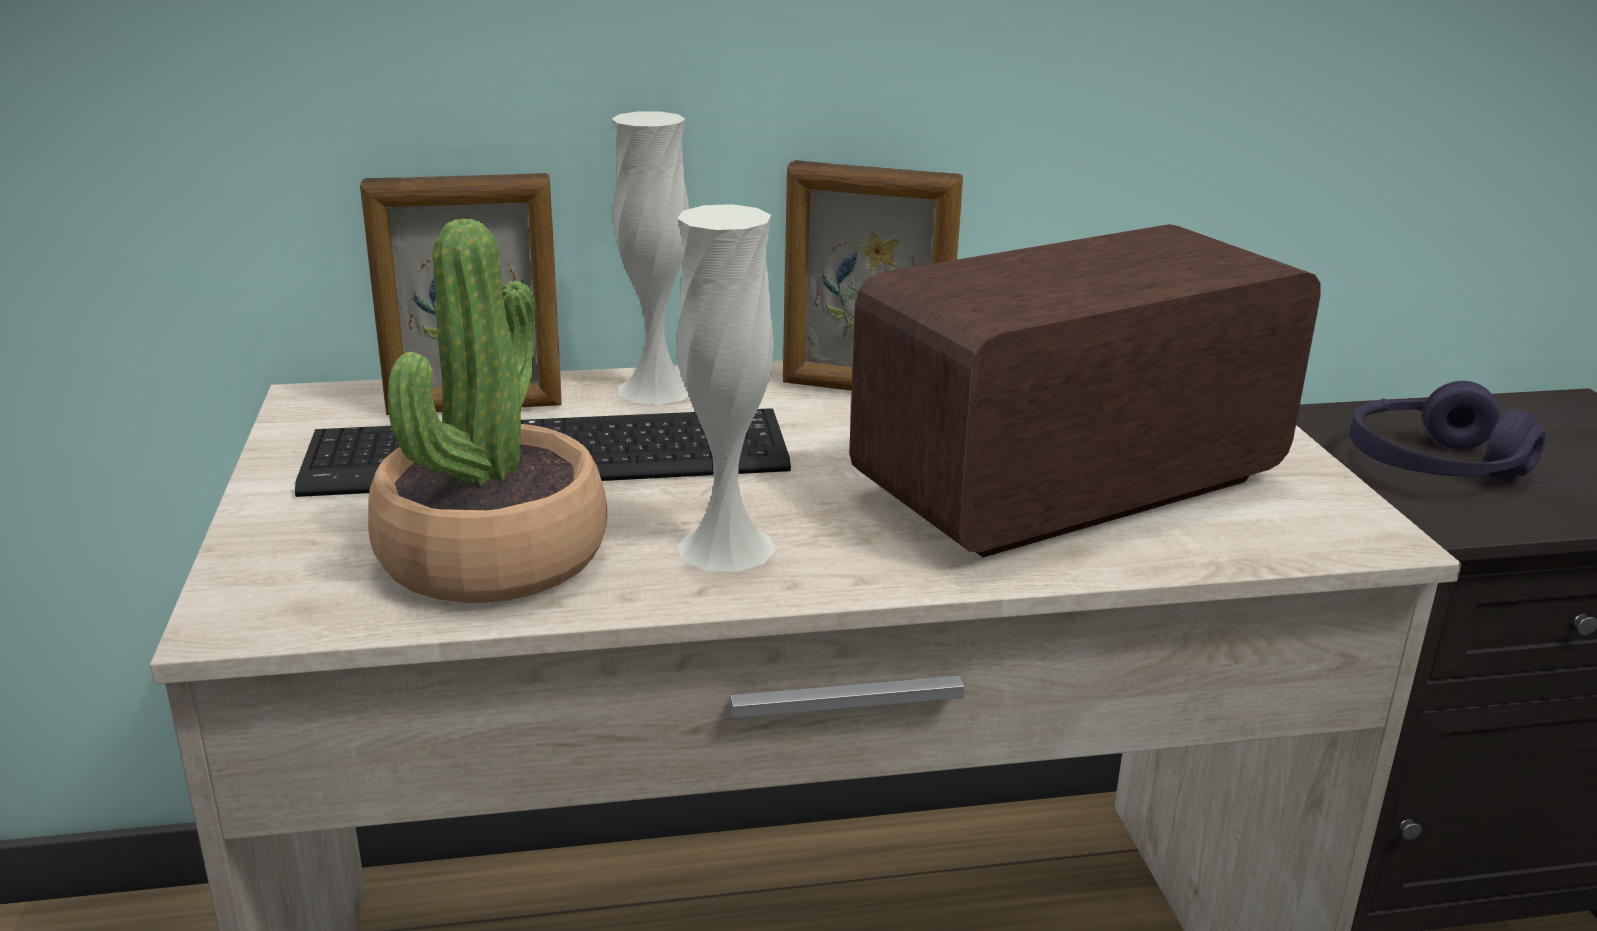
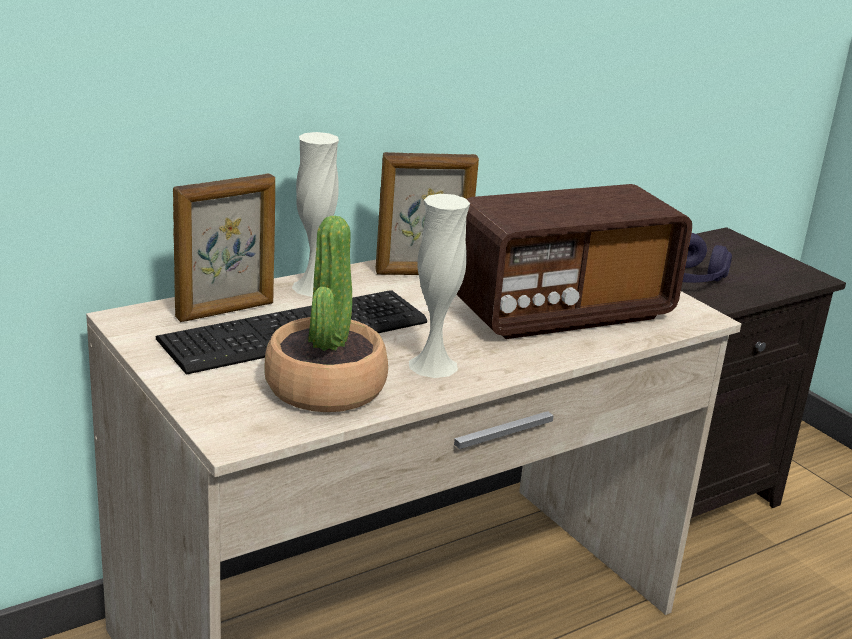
camera: 25 degrees left, 0 degrees up
(1071, 487) = (562, 312): radio -> radio turned 150 degrees counterclockwise

